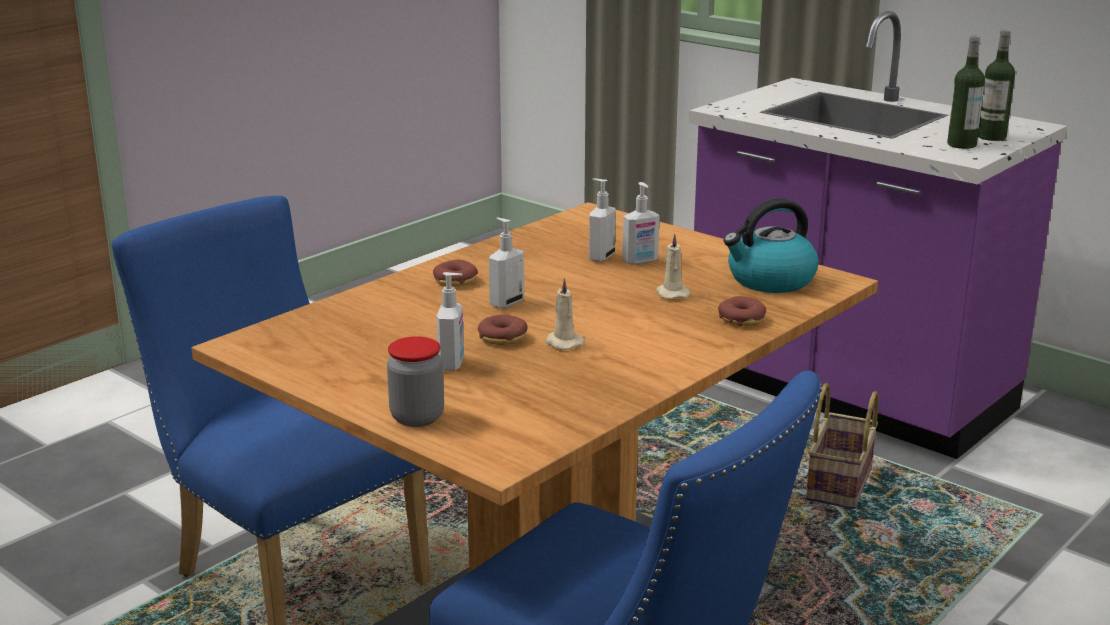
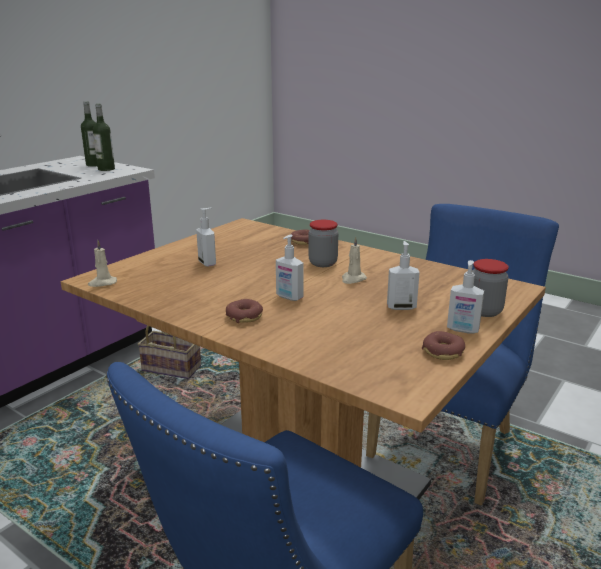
camera: 95 degrees left, 0 degrees up
(502, 338) = (352, 295): donut -> donut (443, 352)
(600, 257) = (196, 273): soap dispenser -> soap dispenser (462, 330)
(634, 327) = (323, 263): none -> jar
(671, 293) = (266, 255): beige candle -> beige candle (102, 283)
(770, 280) = (244, 235): kettle -> none

